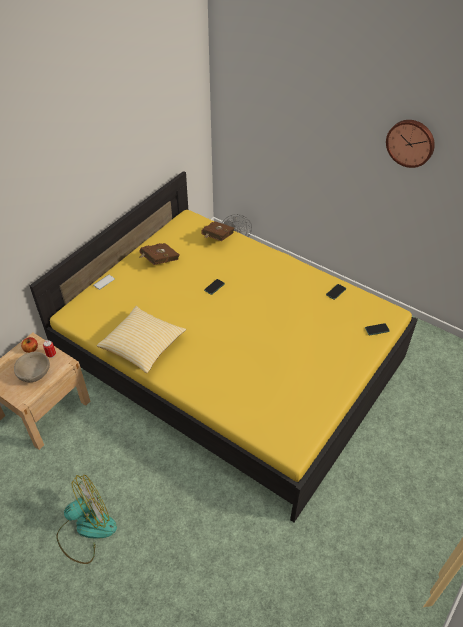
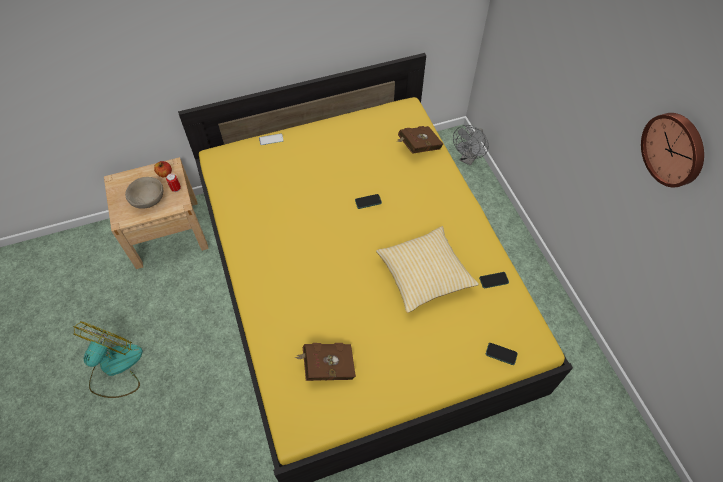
camera: 35 degrees right, 10 degrees up
(86, 530) = (115, 368): fan -> fan turned 75 degrees counterclockwise
(143, 346) = (249, 228): pillow -> pillow (424, 275)
(158, 261) = (339, 143): brown book -> brown book (327, 366)

